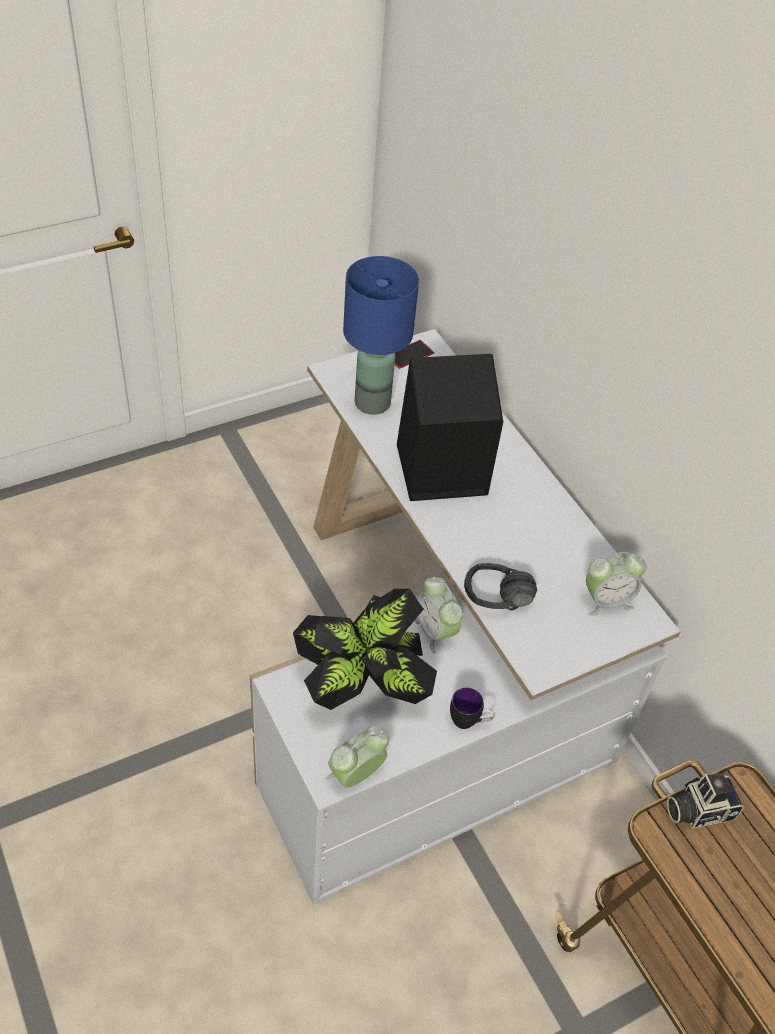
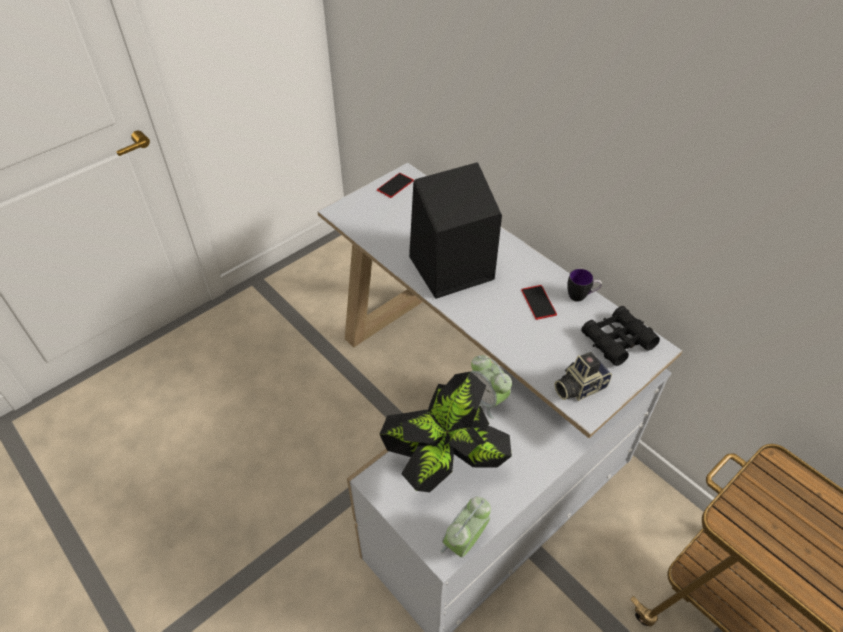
camera: 10 degrees left, 0 degrees up
(372, 402) = (378, 228): blue table lamp -> none
(469, 722) = (540, 469): mug -> mug (581, 296)
(497, 604) = (534, 365): black headphones -> none
(530, 534) = (538, 302): none -> phone
(606, 601) = (617, 341): alarm clock -> black binoculars
(697, 809) = (751, 493): camera -> camera (578, 386)

